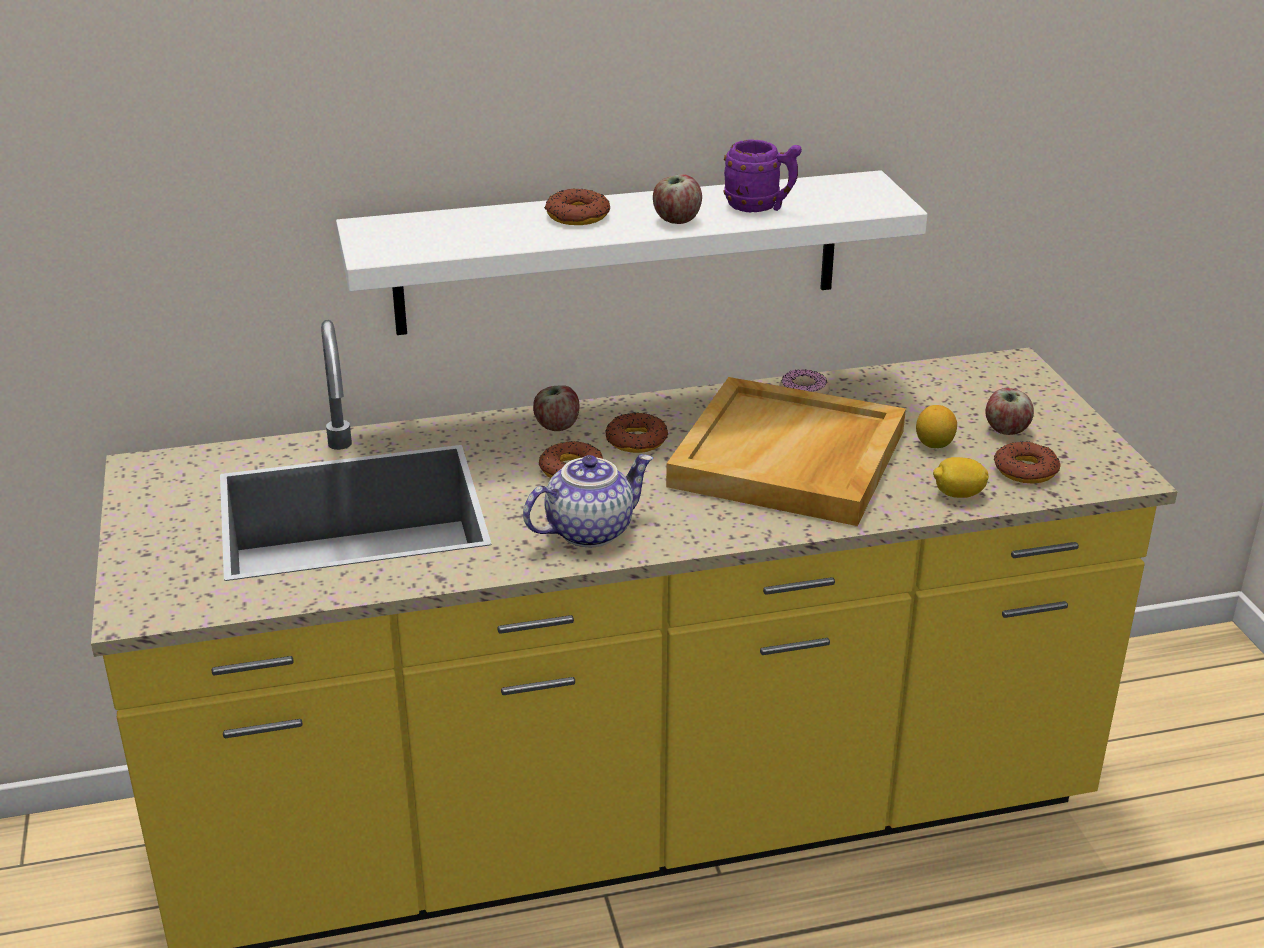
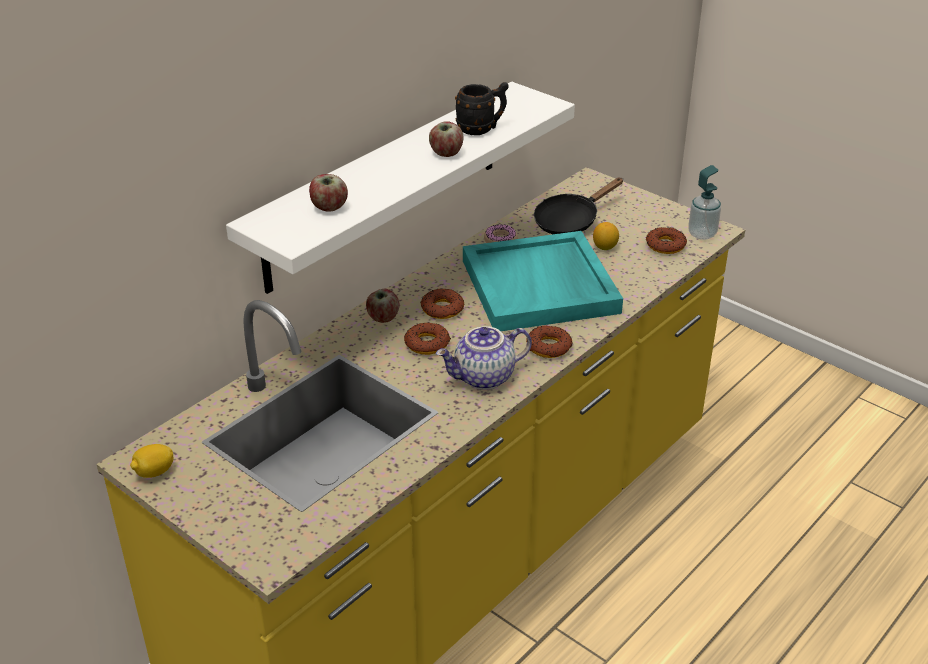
camera: 35 degrees left, 5 degrees up
(577, 216) = (382, 170): donut -> donut (548, 347)
(589, 530) = (484, 378): teapot -> teapot turned 135 degrees counterclockwise
(760, 207) = (481, 129): purple mug -> black mug
(789, 459) = (541, 287): beige tray -> turquoise tray
(926, 400) = (570, 221): none -> black frying pan
(958, 495) = (649, 273): lemon -> lemon (154, 472)
(1006, 430) = (630, 224): apple -> apple (329, 208)
(1099, 475) = (702, 234): none -> soap dispenser

